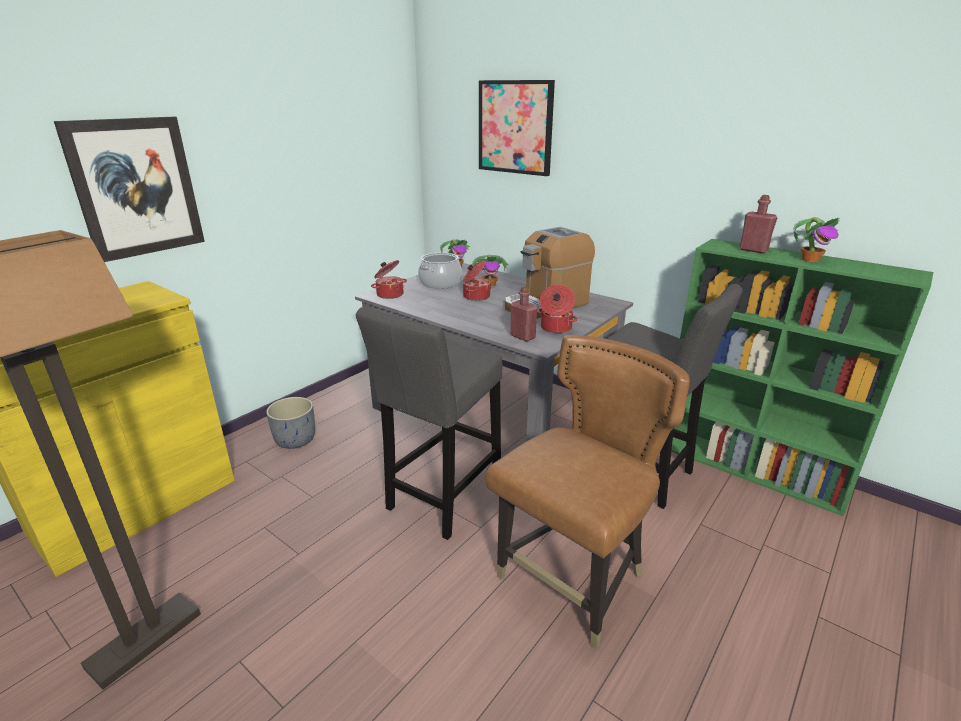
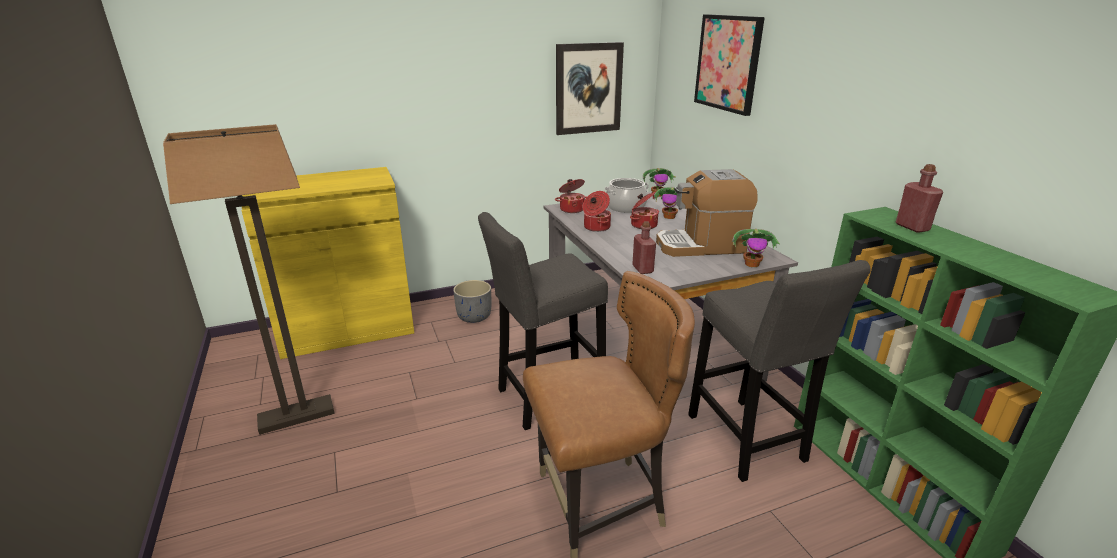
camera: 30 degrees right, 0 degrees up
(136, 188) = (388, 96): picture -> picture (588, 88)
(555, 328) = (683, 269): cooking pot -> cooking pot (596, 227)
(810, 259) = (969, 250): potted plant -> potted plant (752, 264)

